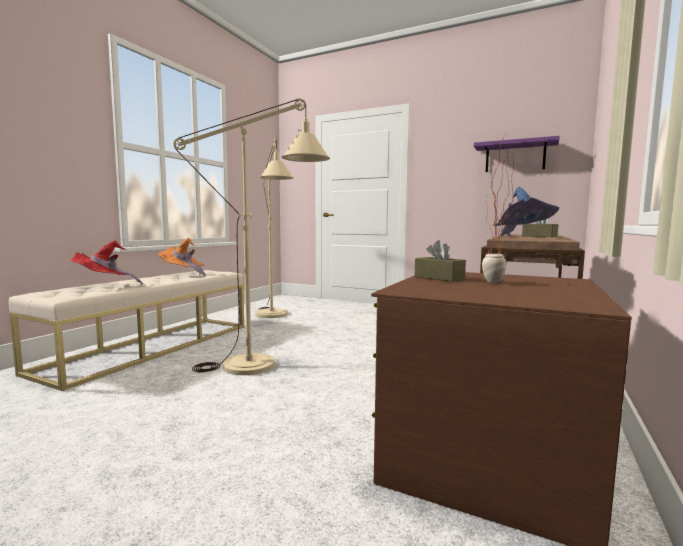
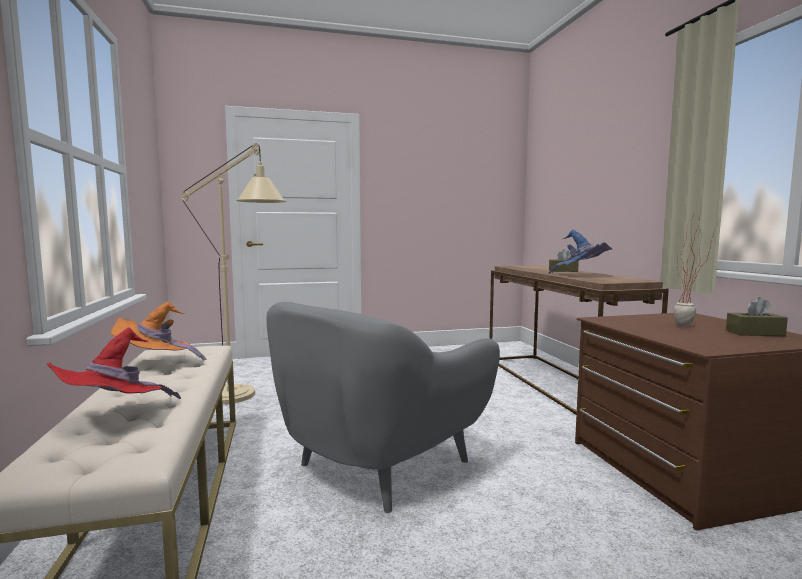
camera: 40 degrees left, 0 degrees up
(264, 365) = (380, 465): beige floor lamp -> grey armchair
(439, 278) = (640, 327): brown tissue box -> brown tissue box (754, 333)
(515, 157) = (467, 187): purple shelf -> none

